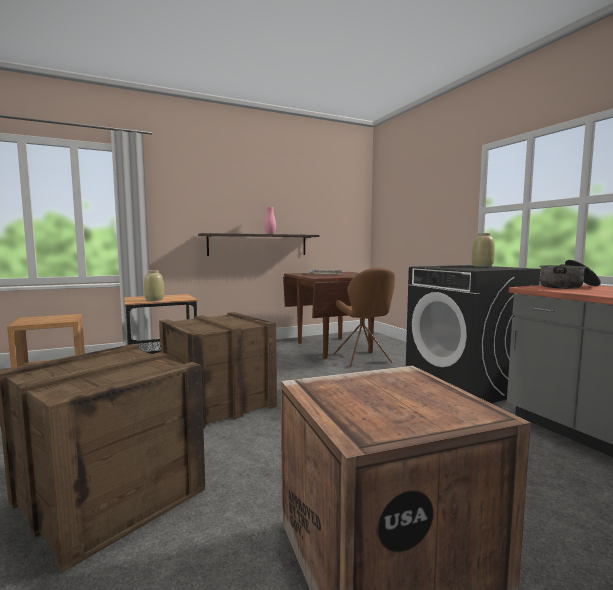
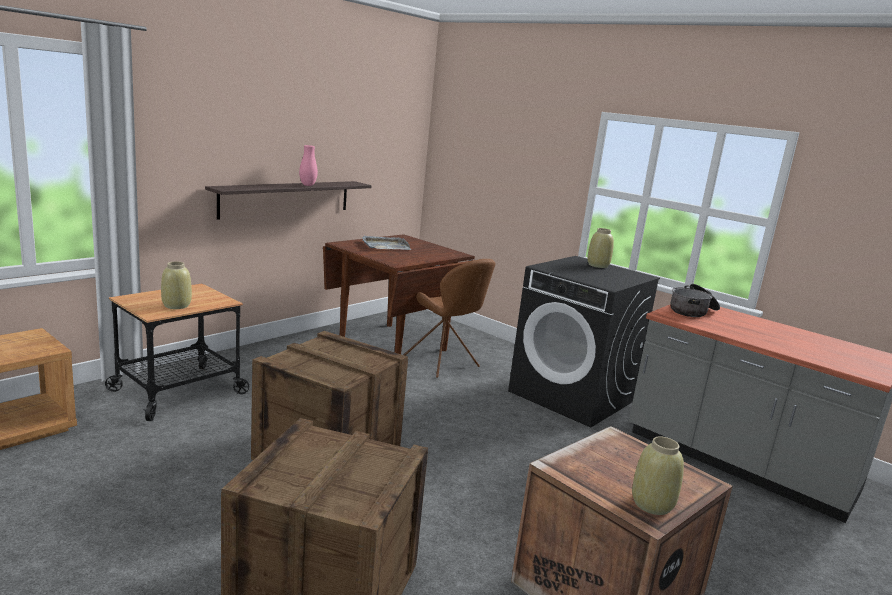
camera: 25 degrees left, 10 degrees up
(382, 425) = (651, 505): none -> beige vase

